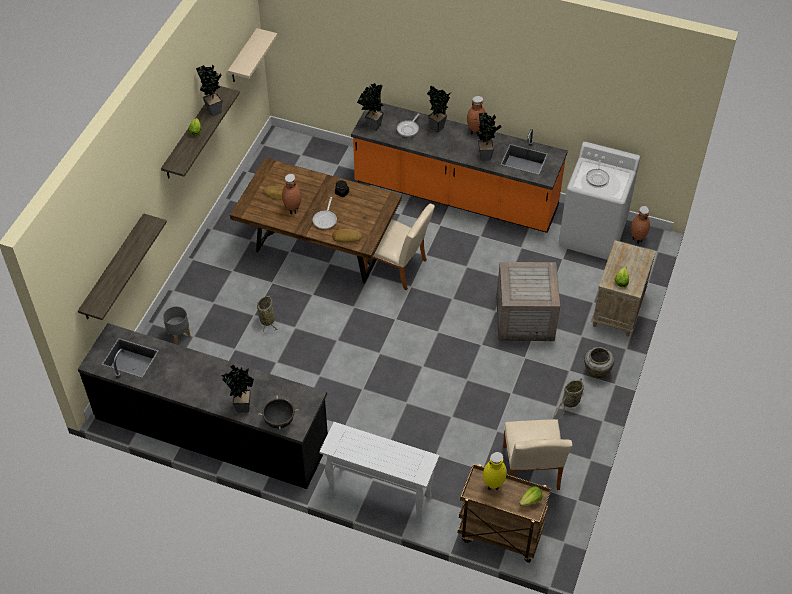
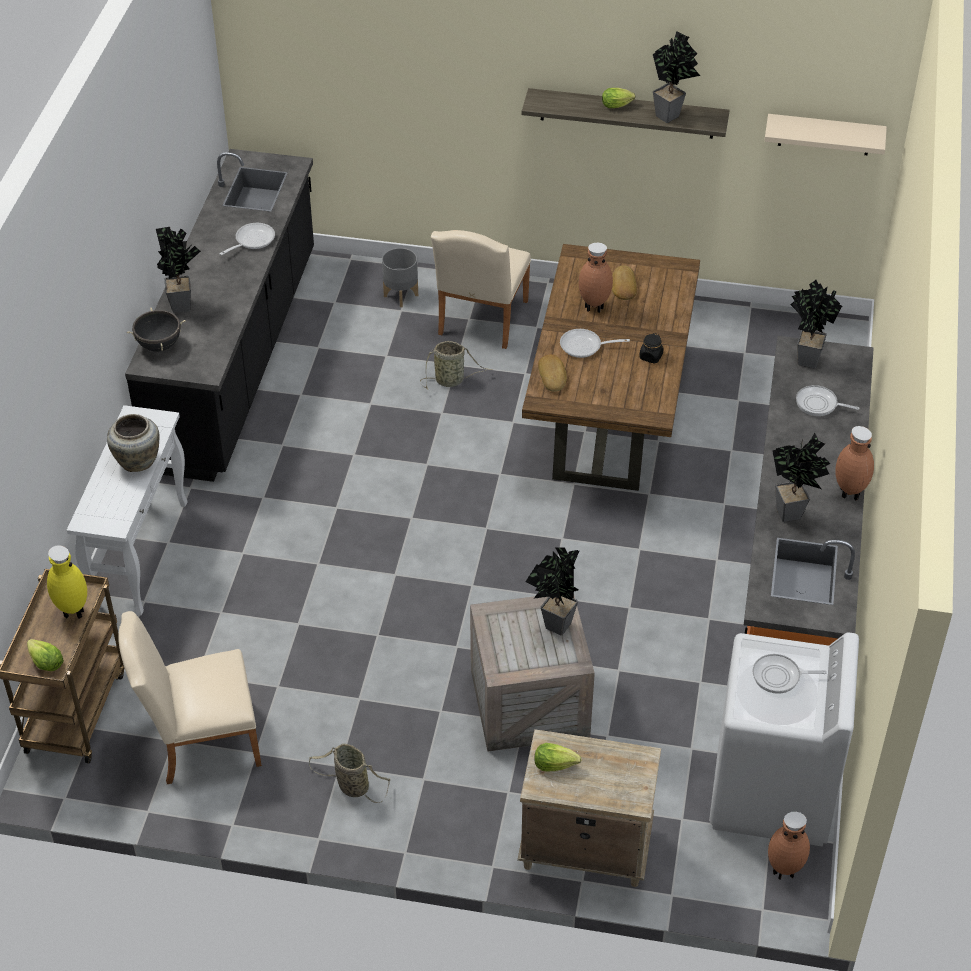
camera: 80 degrees right, 5 degrees down
(113, 268) = (365, 112): shelf -> none
(187, 363) = (252, 240): none -> frying pan
(399, 268) = (599, 518): beige chair -> beige chair (481, 321)
(437, 129) = (834, 442): potted plant -> potted plant (554, 627)
(596, 371) = (429, 821): beige vase -> beige vase (138, 461)

